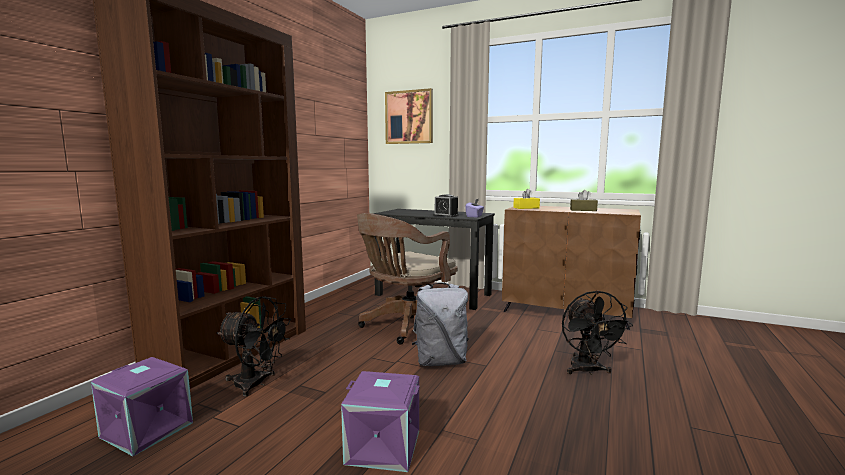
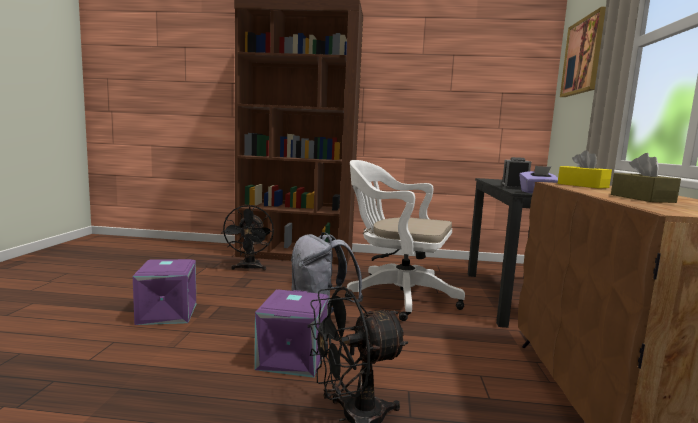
camera: 70 degrees right, 0 degrees up
(148, 429) = (192, 259): purple storage box -> purple storage box (293, 358)
(406, 326) = (396, 296): brown office chair -> white office chair

